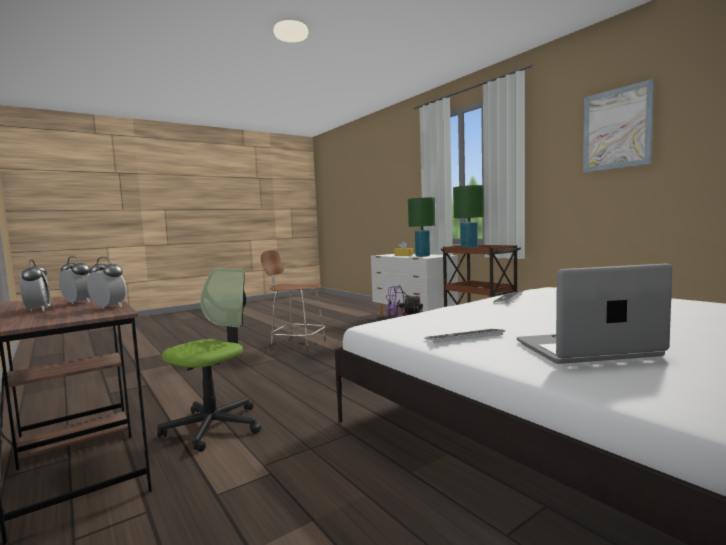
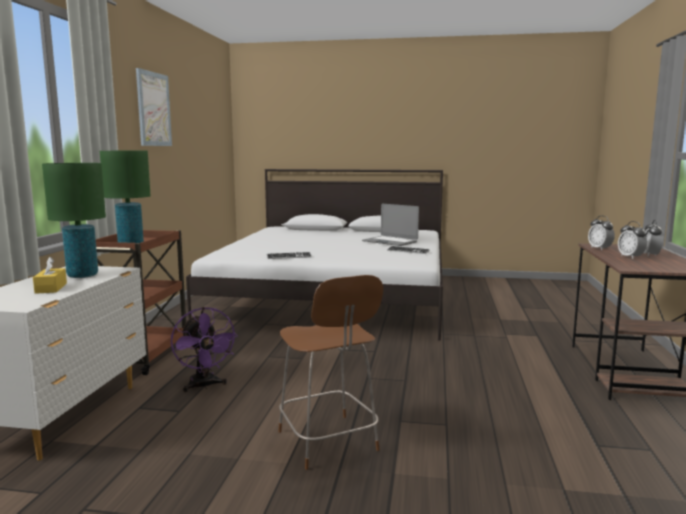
camera: 135 degrees left, 5 degrees up
(213, 426) = (526, 365): office chair -> none

